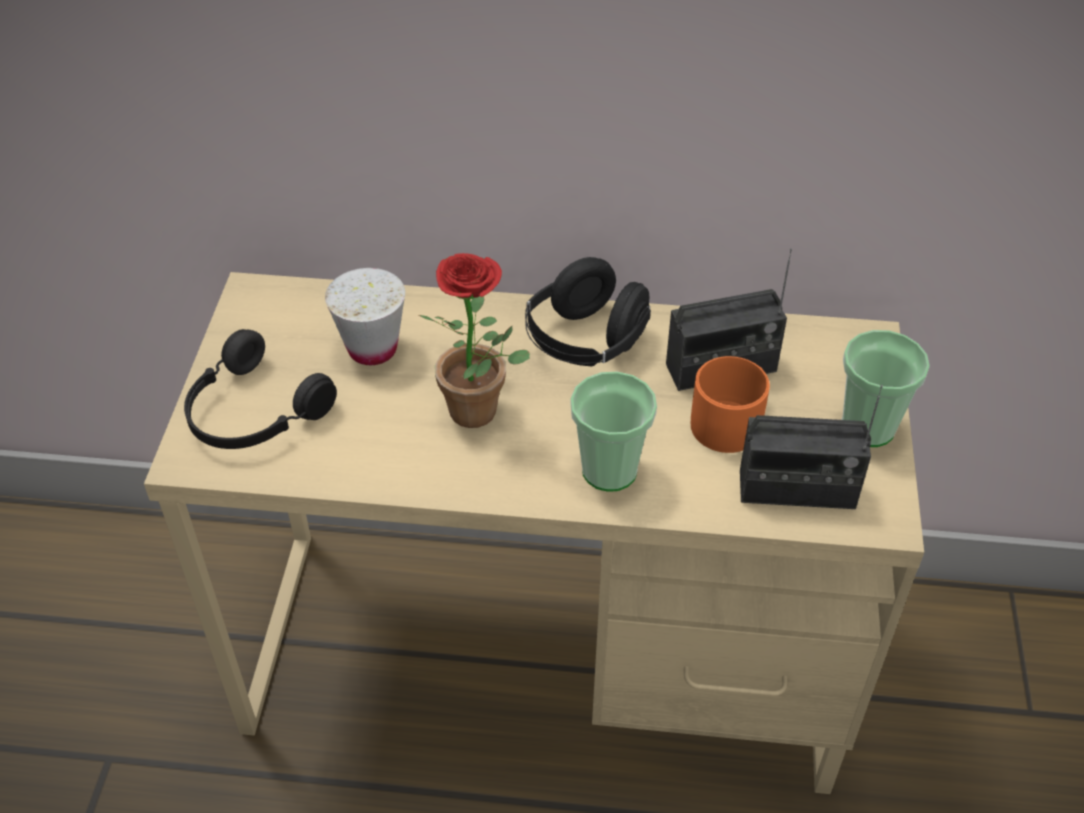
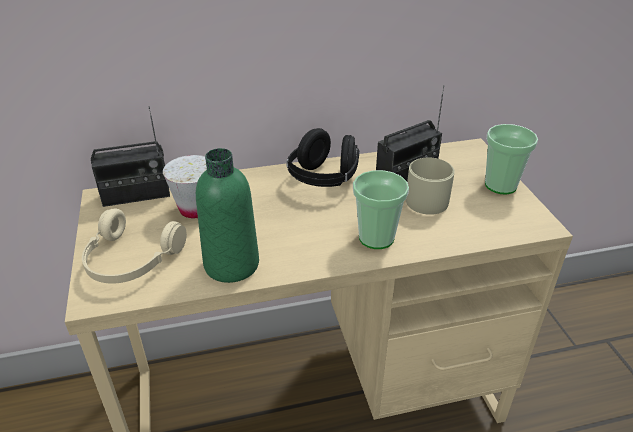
camera: 20 degrees left, 10 degrees down
(252, 413) = (130, 261): black headphones -> beige headphones
(383, 457) = (231, 264): none -> green bottle
(482, 414) = (283, 227): potted plant -> none
(731, 420) = (428, 198): orange mug -> beige mug
(797, 490) = (486, 222): radio -> radio (136, 195)

